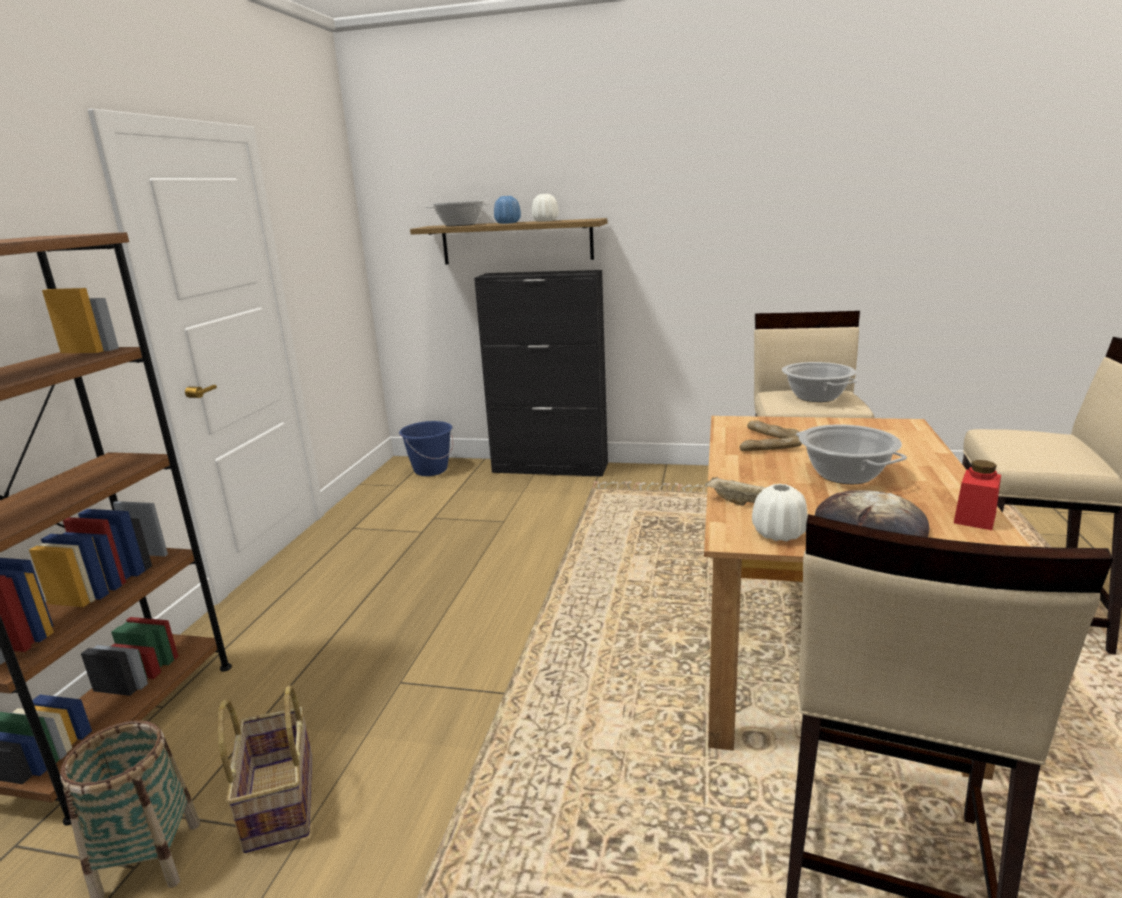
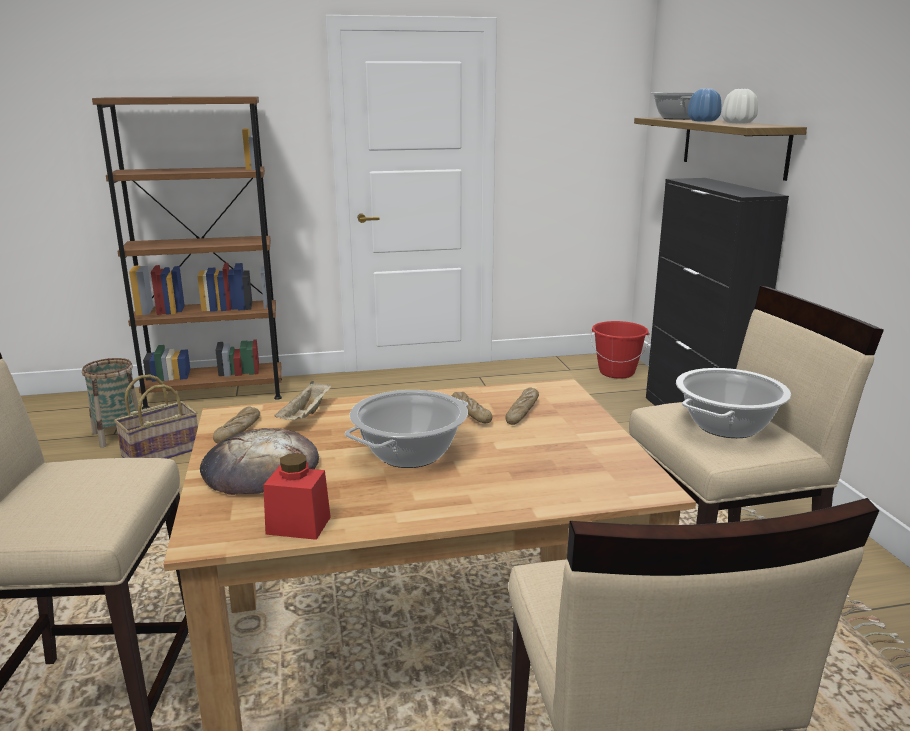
camera: 65 degrees right, 0 degrees up
(430, 470) = (616, 372): blue bucket -> red bucket
(778, 534) = (238, 431): white vase -> bread

